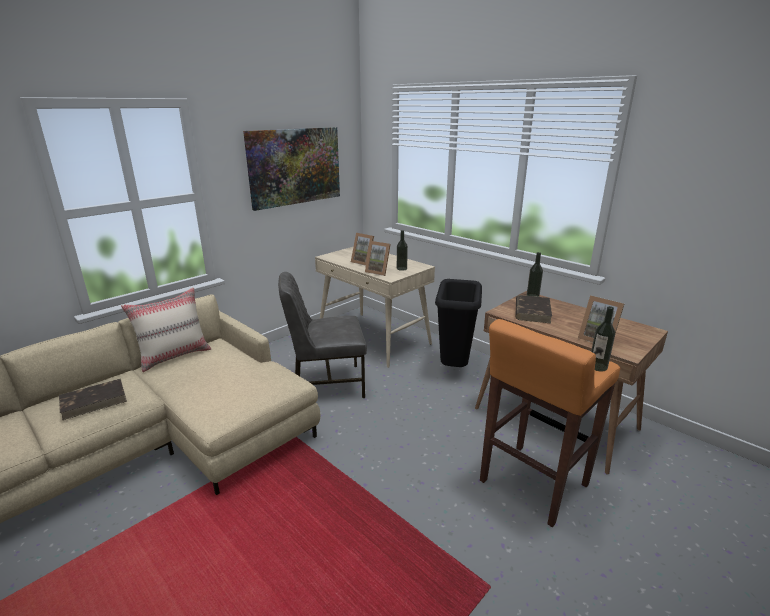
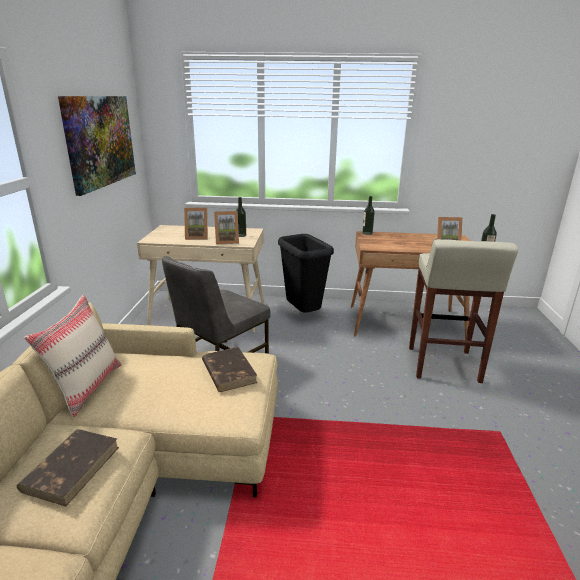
camera: 40 degrees left, 0 degrees up
(532, 311) = (385, 242): brown book -> brown book (228, 371)
(532, 484) = (443, 365): orange stool -> beige stool

